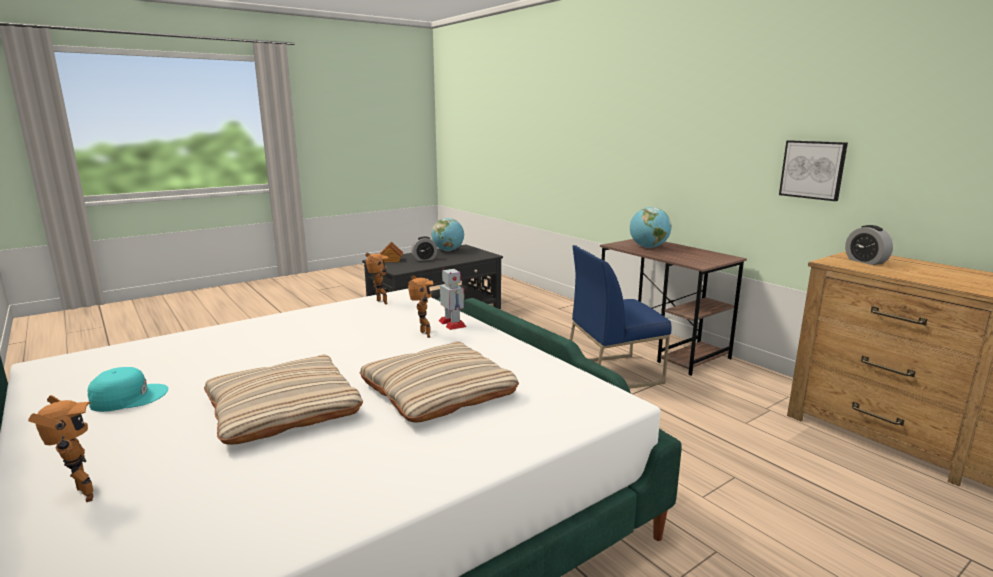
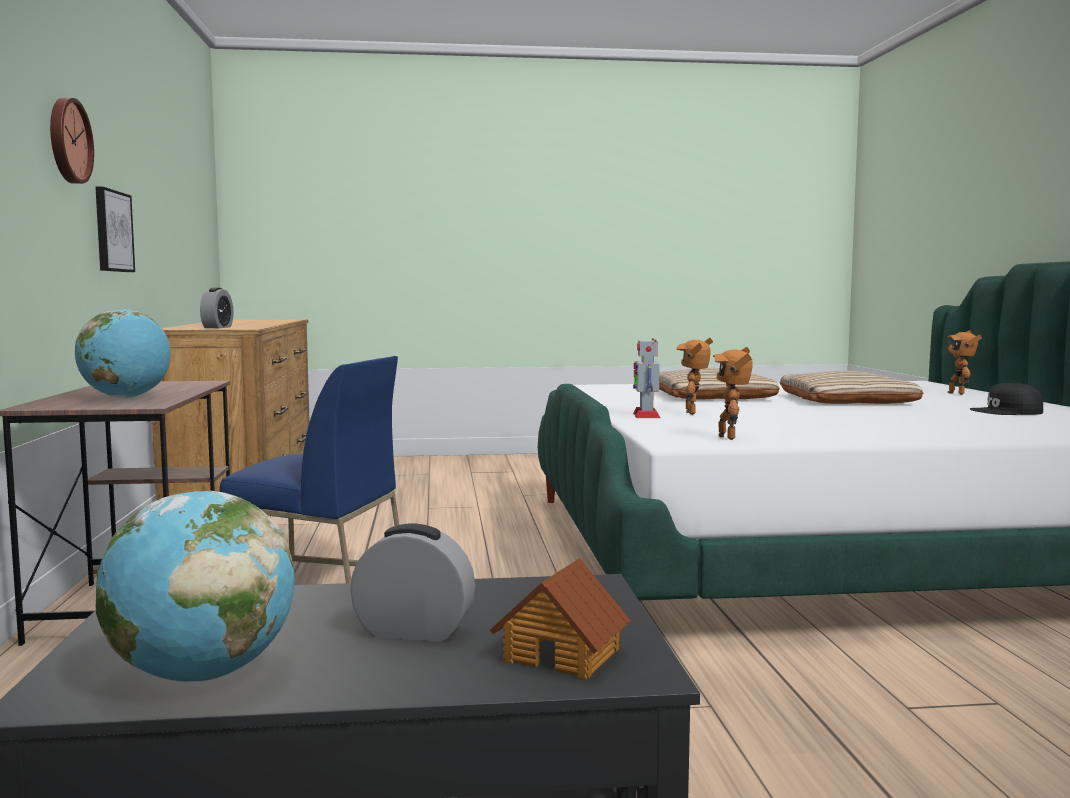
camera: 150 degrees left, 10 degrees down
(128, 397) = (1007, 411): turquoise cap -> black cap
(753, 117) = (67, 141): none -> wall clock

